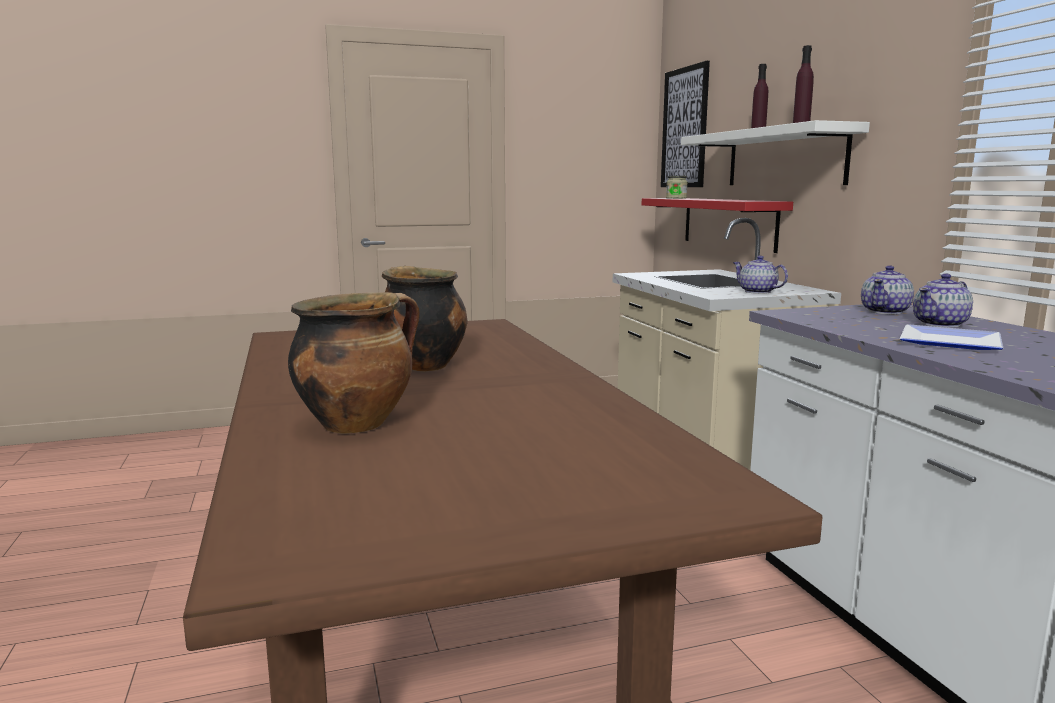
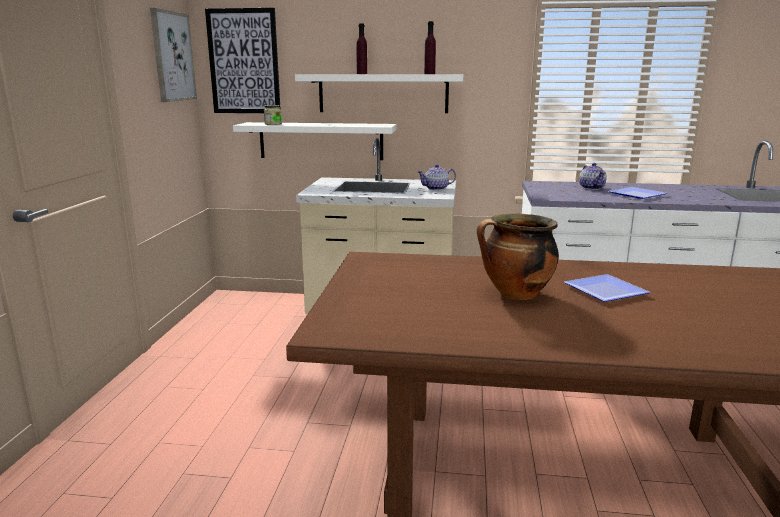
camera: 65 degrees left, 5 degrees up
(357, 423) = (681, 328): cooking pot -> none
(477, 392) = (605, 290): none -> plate
(611, 126) = (172, 57): none -> picture
(728, 223) = (321, 141): red shelf -> white shelf
(886, 311) = (551, 186): teapot -> none

